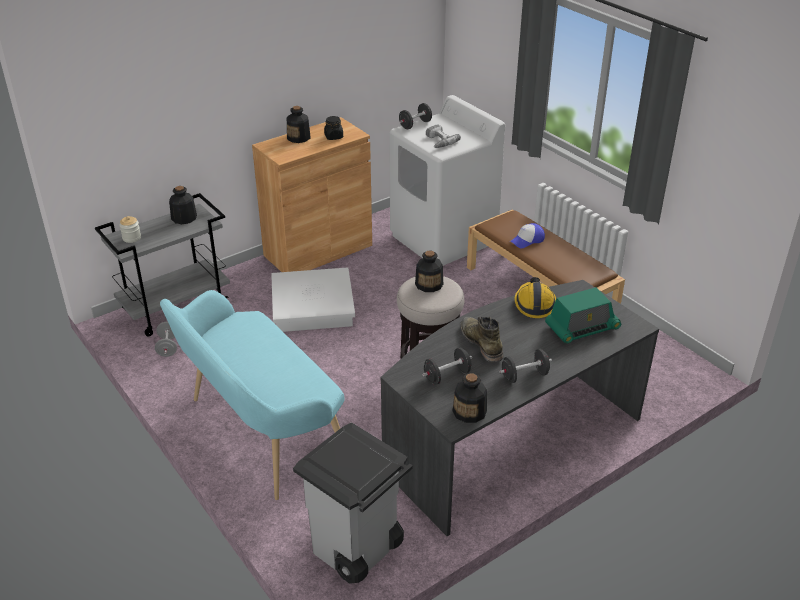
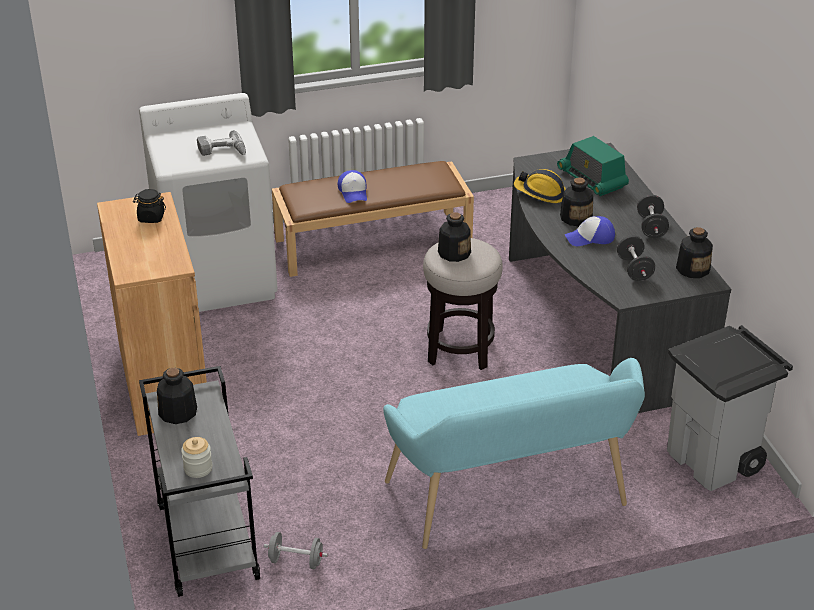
camera: 70 degrees left, 0 degrees up
(299, 138) = (130, 244): bottle -> bottle (576, 218)
(313, 307) = (289, 413): white storage box -> none
(415, 125) = (165, 157): black dumbbell -> none
(481, 343) = (590, 238): green boot -> cap
(582, 328) = (592, 179): radio -> radio turned 150 degrees clockwise

